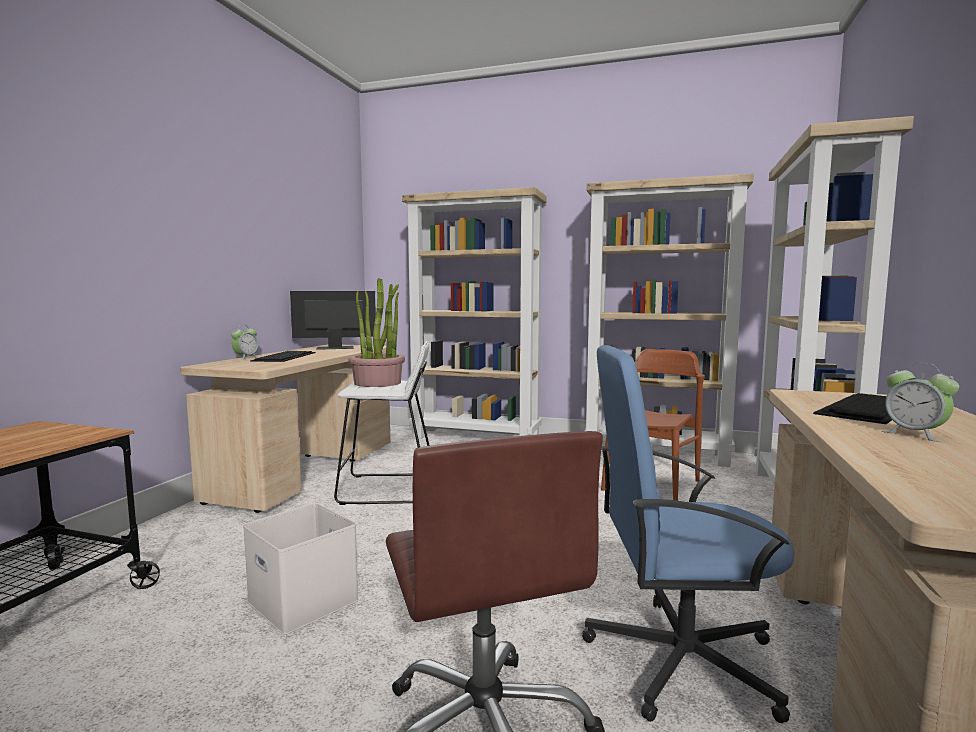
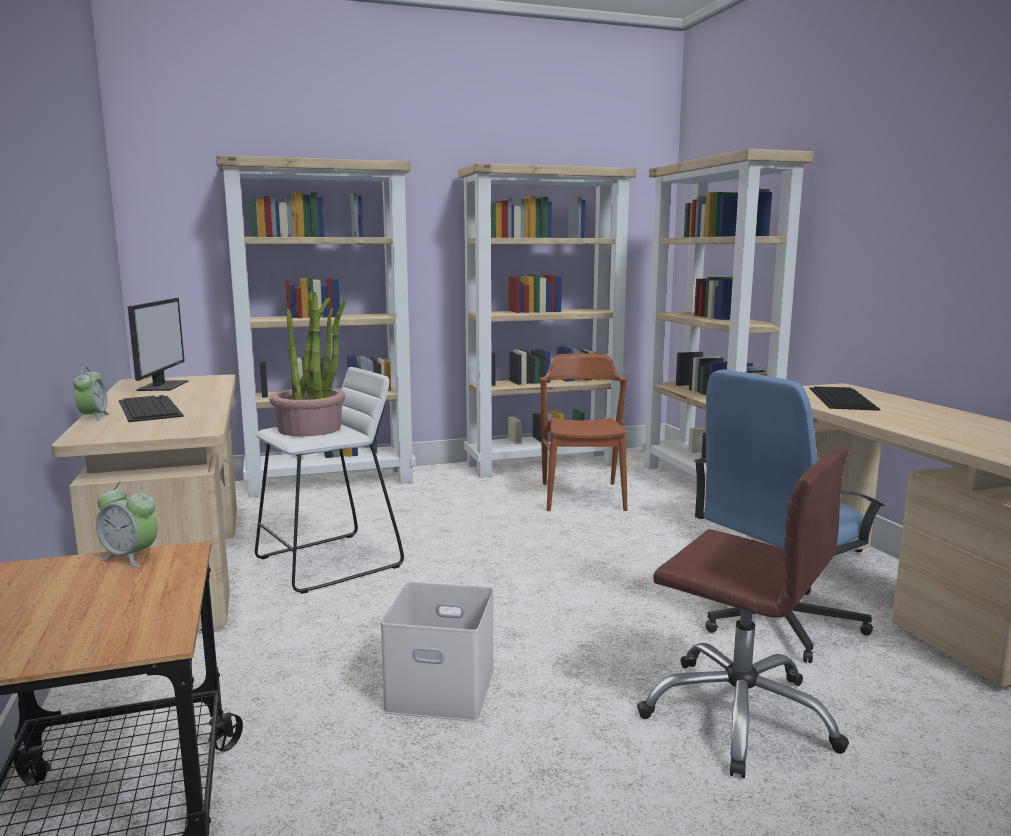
camera: 35 degrees left, 5 degrees up
(334, 348) = (162, 385): monitor -> monitor turned 135 degrees clockwise
(915, 434) = (909, 416): alarm clock -> alarm clock (130, 557)

